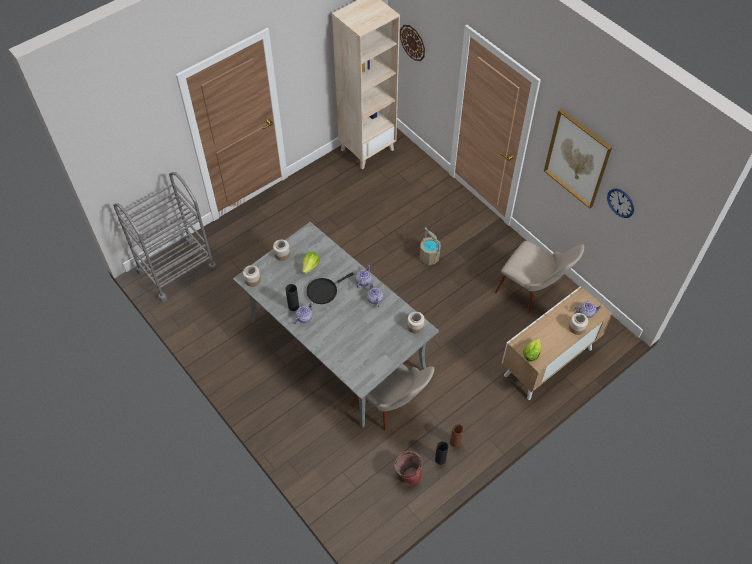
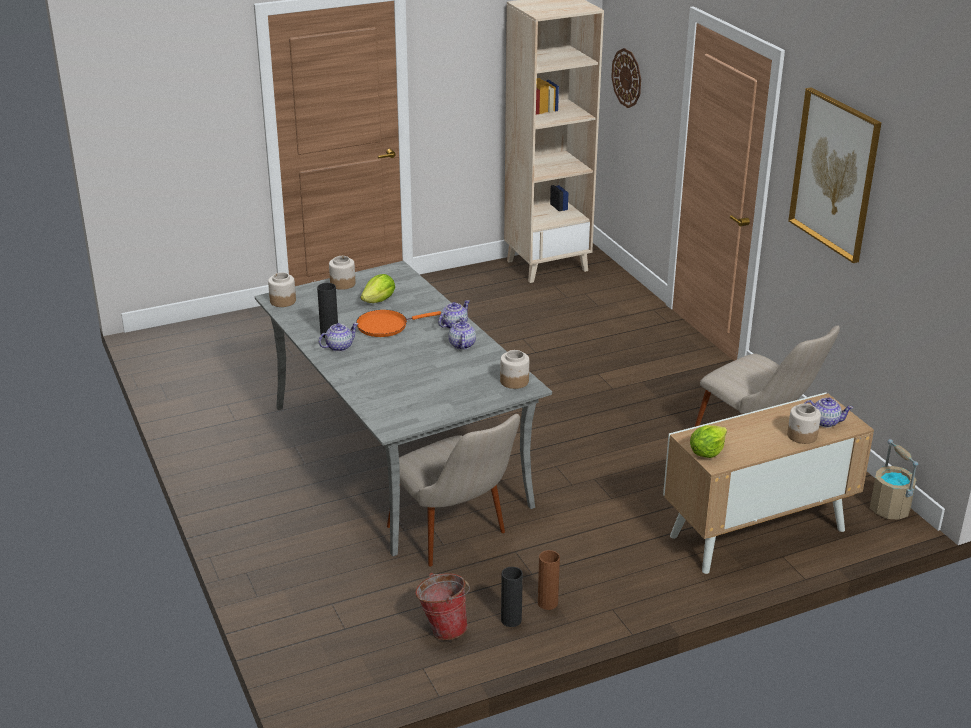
camera: 15 degrees right, 25 degrees down
(177, 269) = (198, 340): grey cart -> none
(324, 291) = (385, 326): black frying pan -> orange frying pan
(429, 257) = (596, 384): beige bucket -> beige bucket (890, 509)
(620, 203) = (898, 231): wall clock -> none

